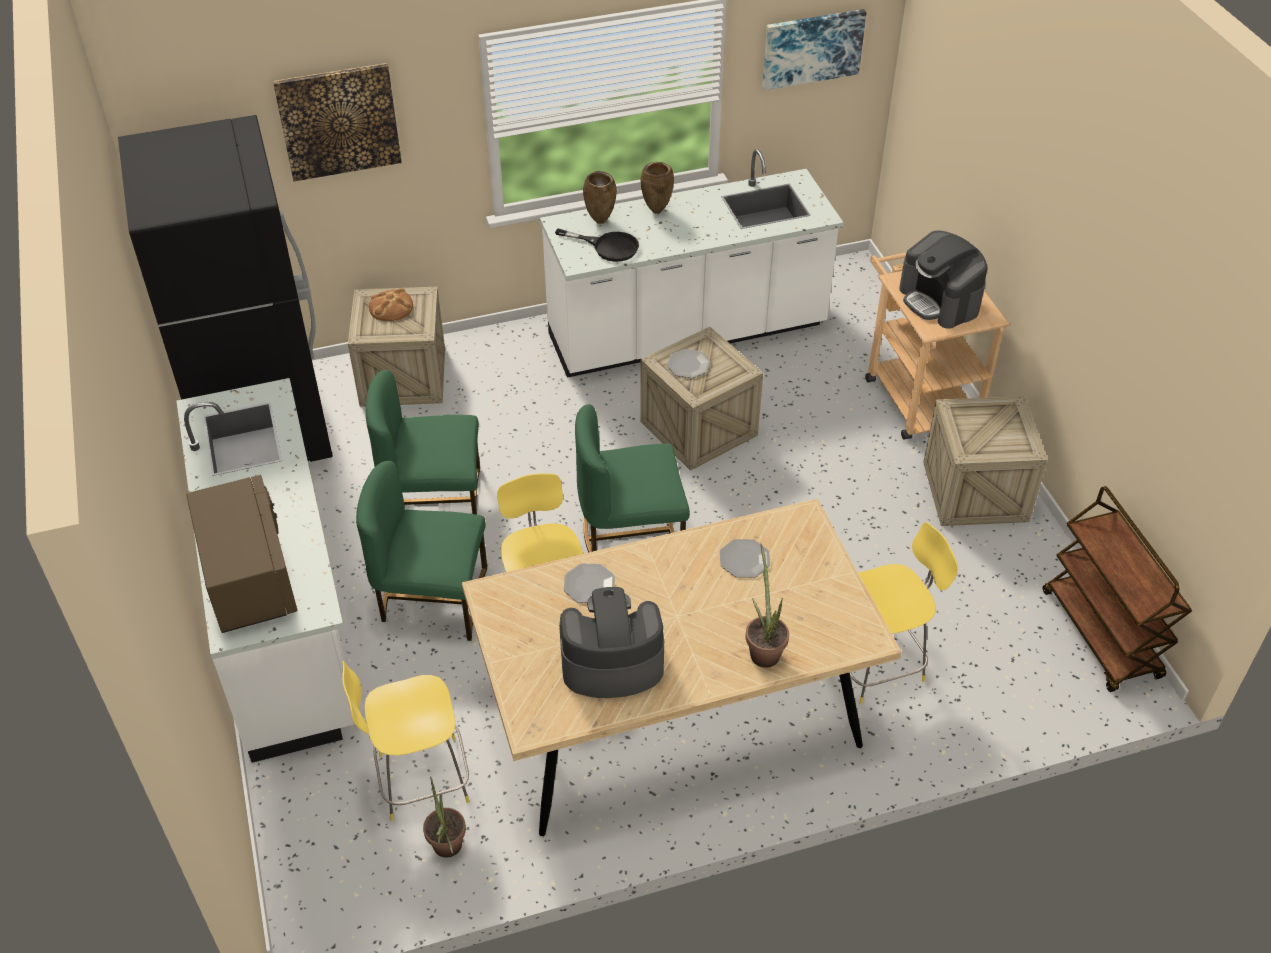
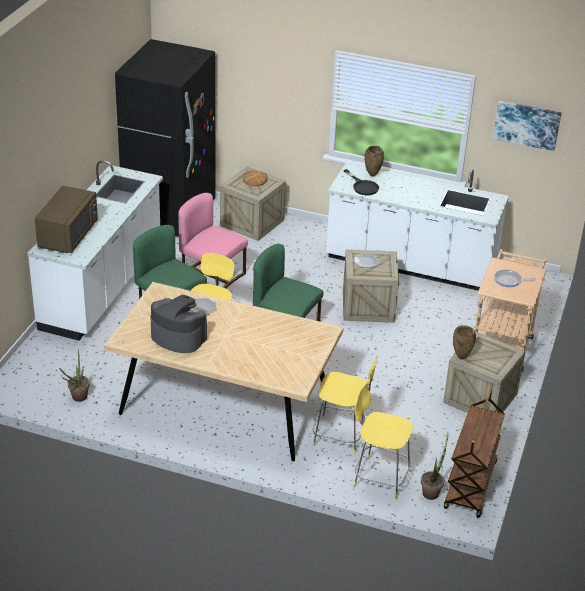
camera: 35 degrees right, 10 degrees down
(338, 121) = (256, 70): picture -> none
(419, 779) = (93, 369): yellow stool -> yellow stool (379, 477)
(435, 501) = (211, 276): green chair -> pink chair
(656, 210) = (406, 182): brown vase -> brown vase (461, 357)
(744, 559) = (280, 331): plate -> none
(763, 649) = (247, 365): potted plant -> potted plant (432, 491)
(939, 301) = (509, 280): coffee machine -> frying pan

